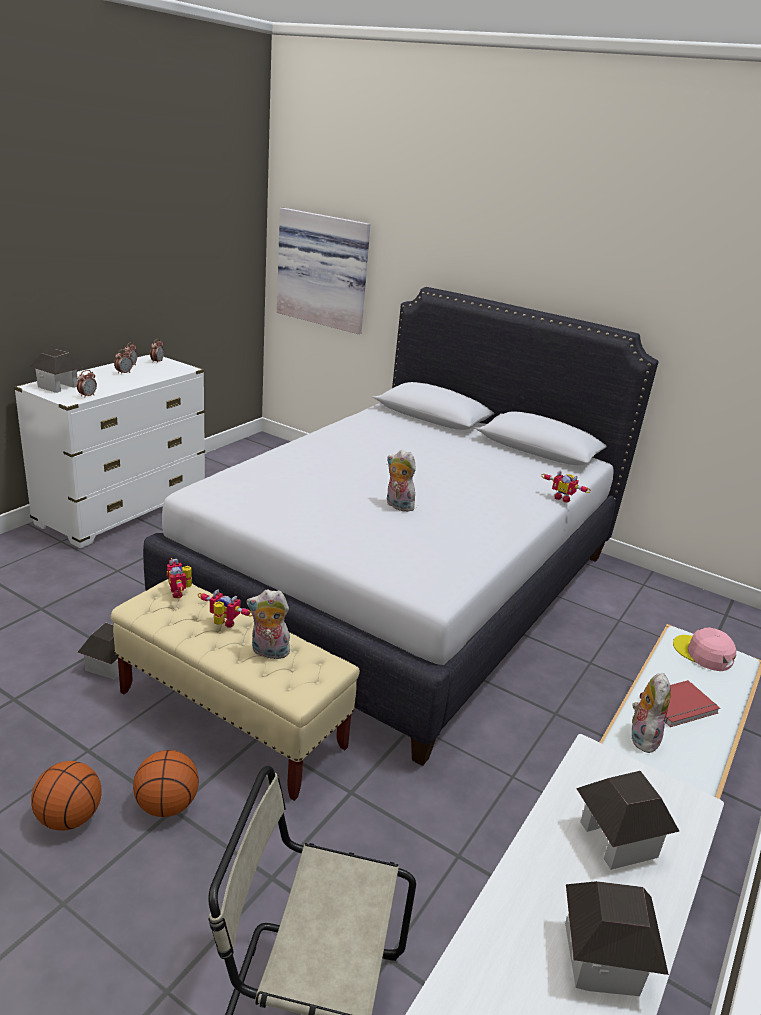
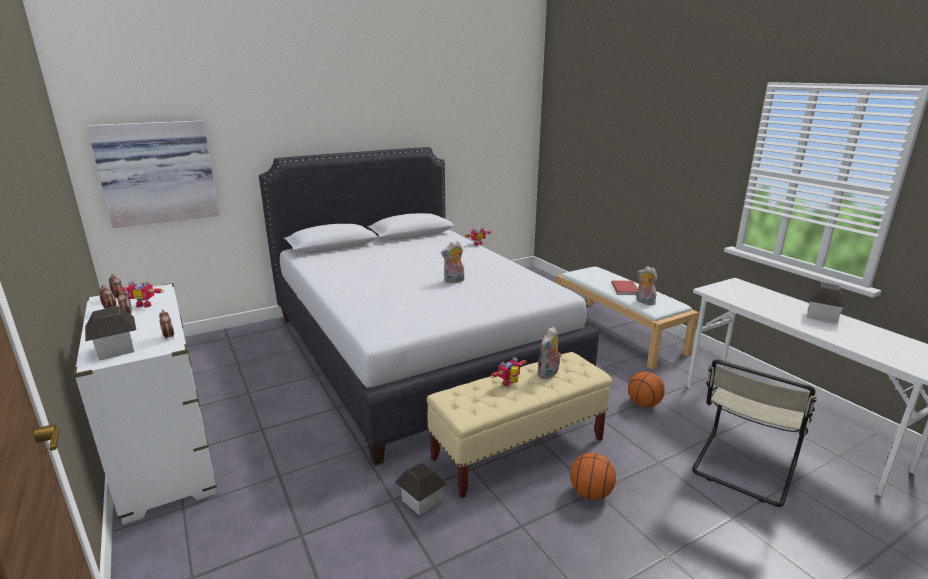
camera: 60 degrees left, 5 degrees down
(70, 818) = (589, 544): basketball -> basketball (643, 404)
(180, 592) = (458, 394): toy robot -> toy robot (145, 304)
(617, 839) = (759, 299): toy house -> none
(703, 653) = (589, 273): pink cap -> none

